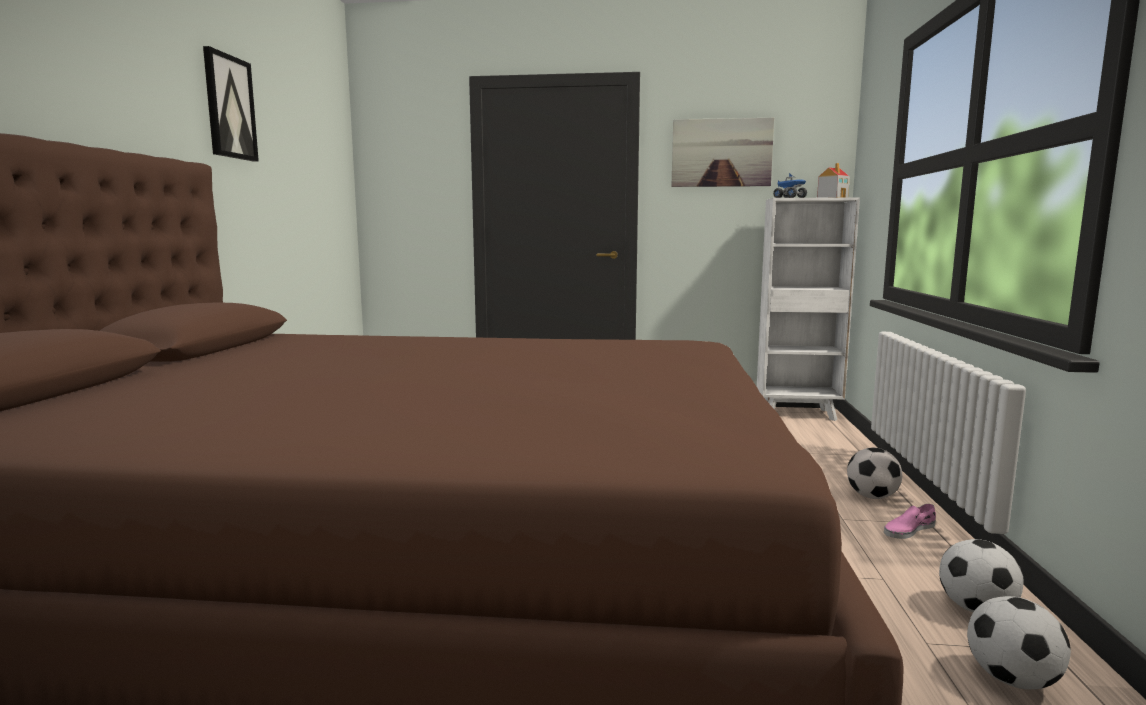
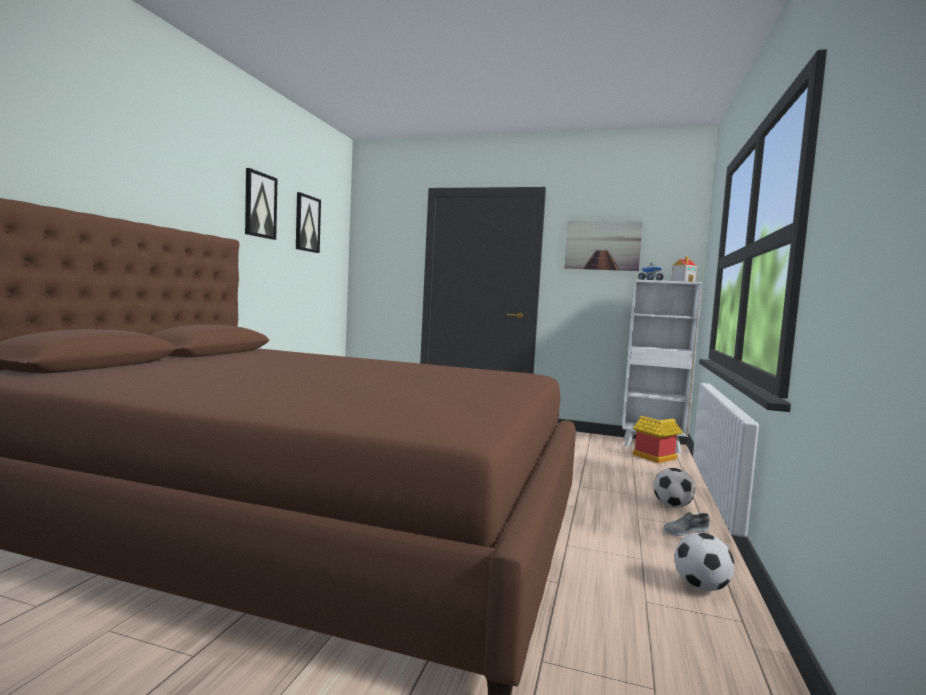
camera: 10 degrees right, 5 degrees down
(297, 134) = (307, 223): none -> picture
(810, 431) = (654, 458): none -> toy house
(908, 530) = (685, 531): pink shoe -> grey shoe
(1012, 680) = (695, 633): football -> none

